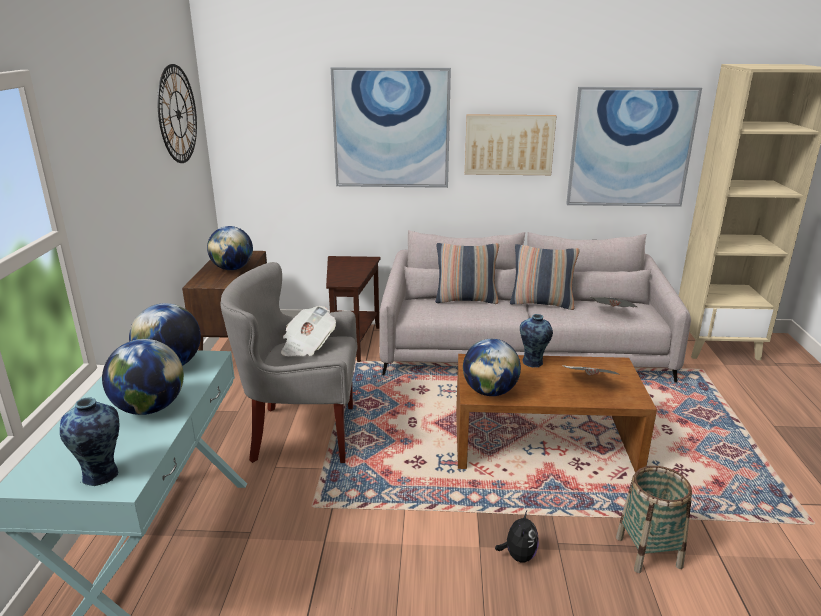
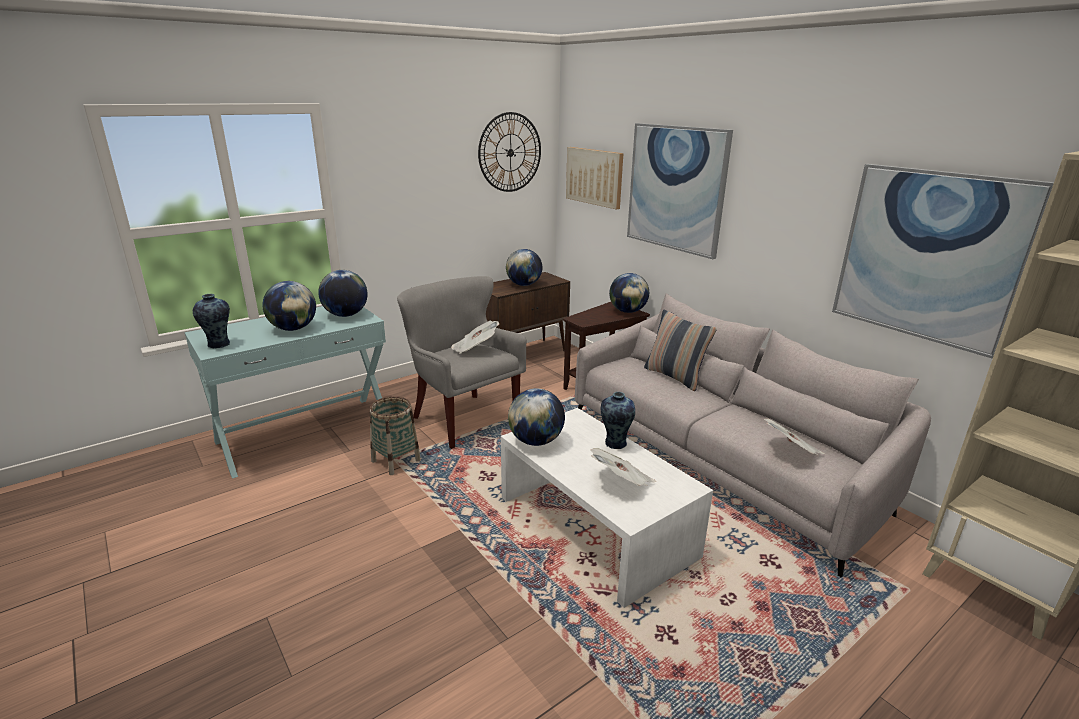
camera: 50 degrees right, 0 degrees up
(360, 261) = (627, 311): none -> globe
(509, 144) = (779, 224): picture -> picture (594, 177)
(518, 555) = (429, 571): plush toy -> none
(541, 303) = (739, 410): pillow -> none
(543, 441) = (596, 526): brown coffee table -> white coffee table
(648, 552) = (506, 649): basket -> basket (396, 461)

